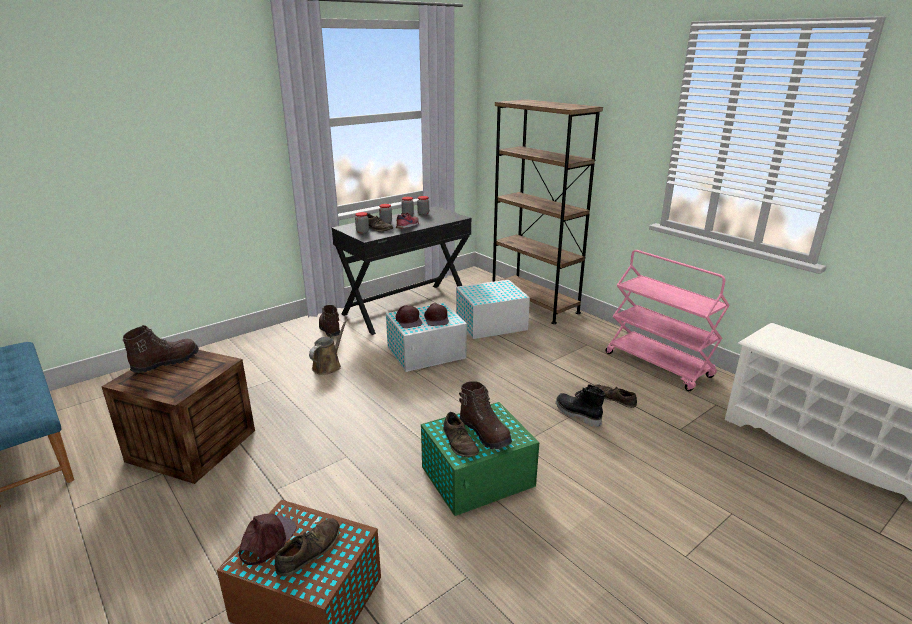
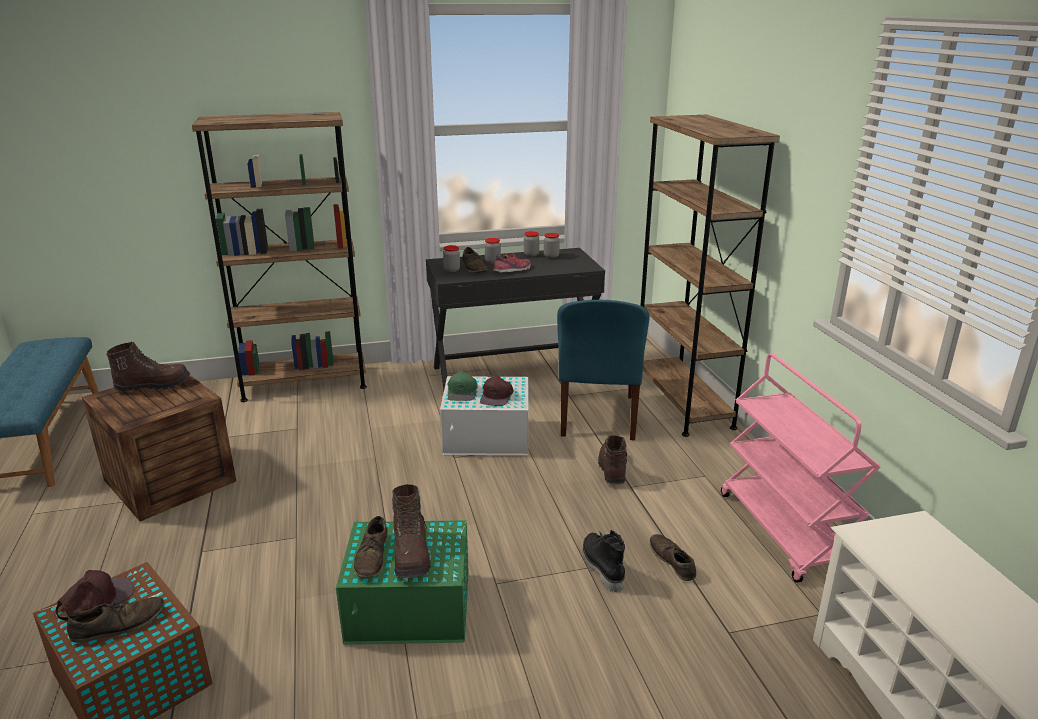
camera: 25 degrees right, 0 degrees up
(244, 346) = (304, 383): none -> brown bookcase
(328, 365) = (367, 426): brown watering can -> none
(329, 330) = (404, 383): brown boot -> brown boot (611, 470)
(408, 320) = (463, 391): brown cap -> green cap
(490, 324) = (597, 417): white storage box -> blue chair

